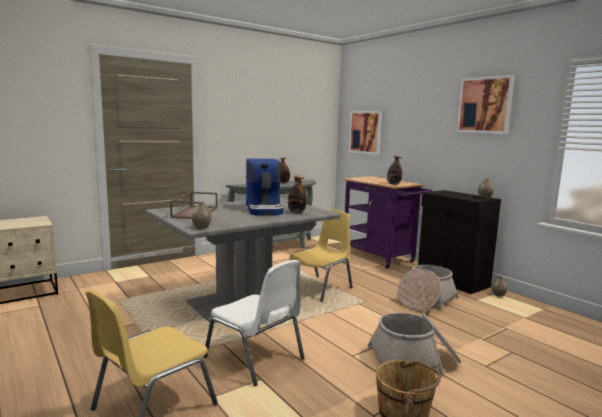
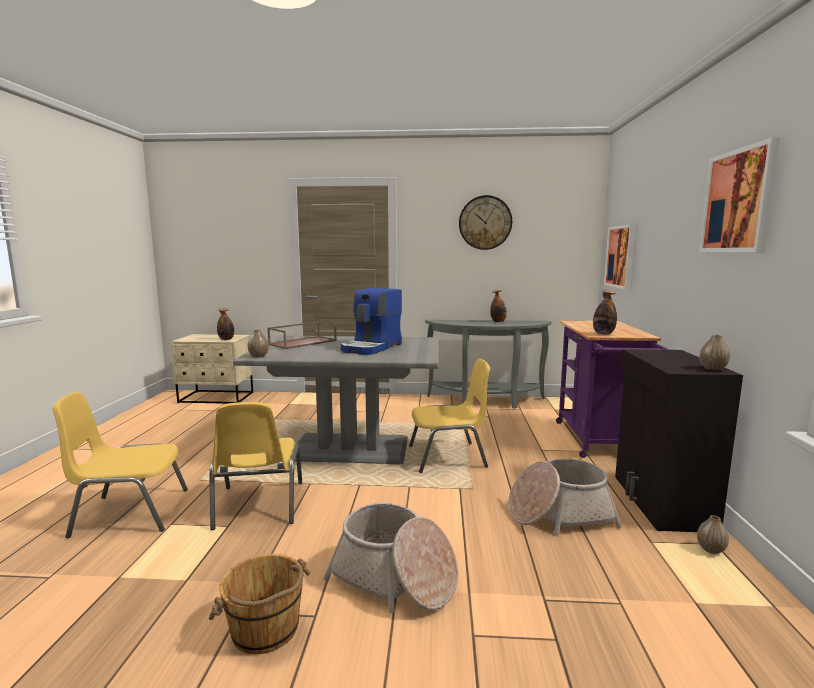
camera: 40 degrees right, 0 degrees up
(255, 358) = (258, 506): white chair -> yellow chair
(267, 103) = (485, 222): none -> wall clock
(296, 212) = (393, 354): bottle -> bottle (226, 339)

